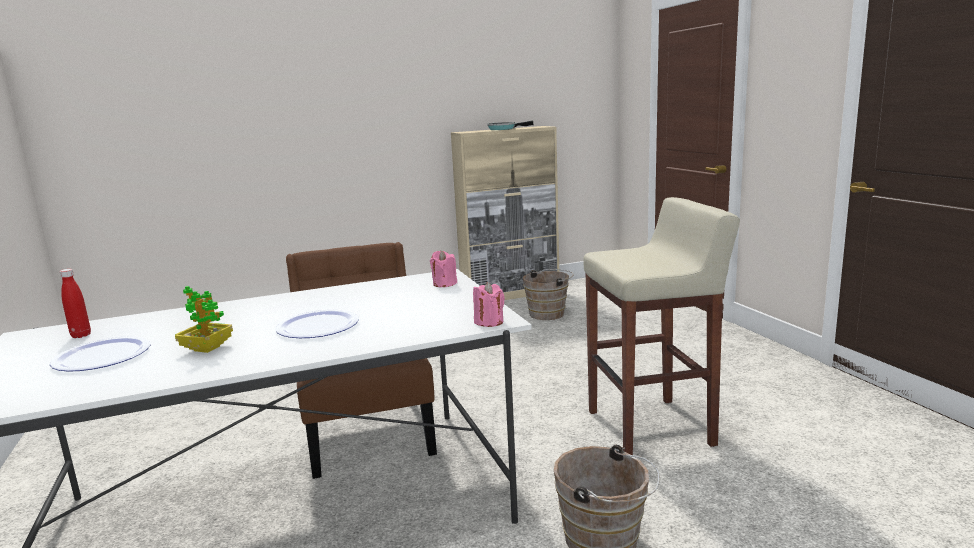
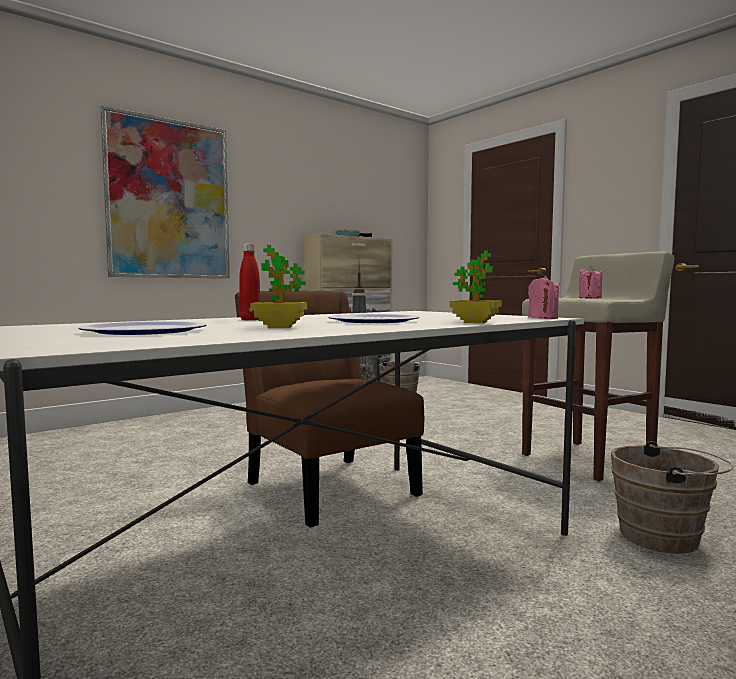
camera: 20 degrees left, 10 degrees down
(81, 335) = (67, 327): red bottle -> red bottle (250, 320)
(300, 116) = (169, 199): none -> picture
(387, 339) = (475, 322): none -> potted plant
(444, 284) = (430, 312): pink candle -> pink candle (589, 298)

